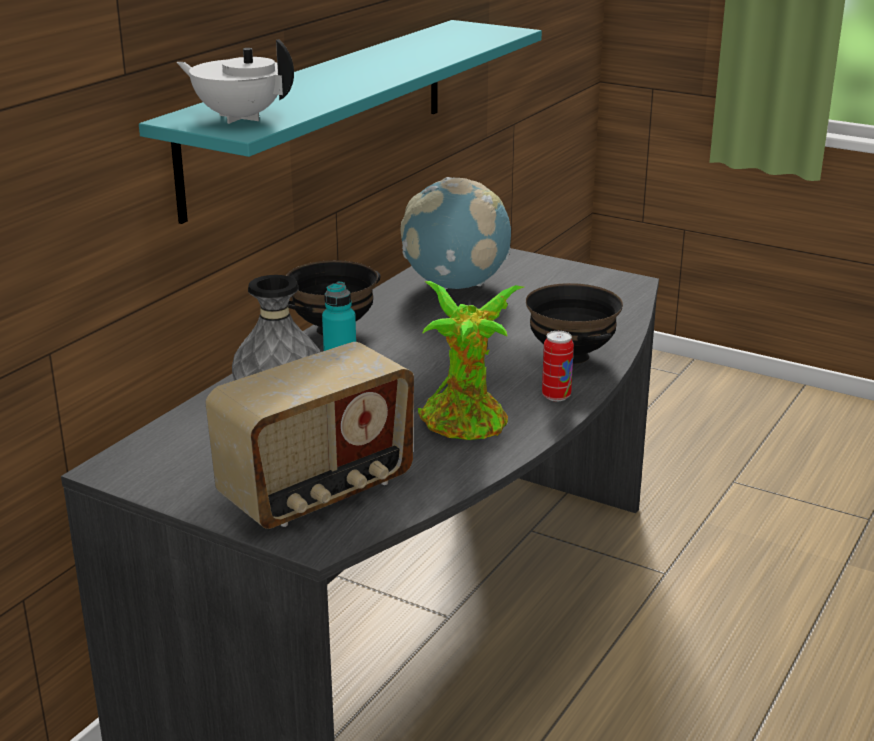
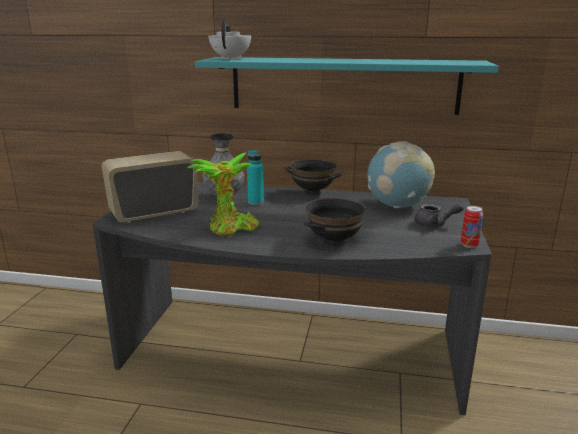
camera: 70 degrees right, 5 degrees down
(318, 492) = (154, 213): radio -> radio turned 120 degrees clockwise
(547, 281) = (434, 224): none -> grey teapot
(556, 396) = (278, 244): can -> can (469, 245)

